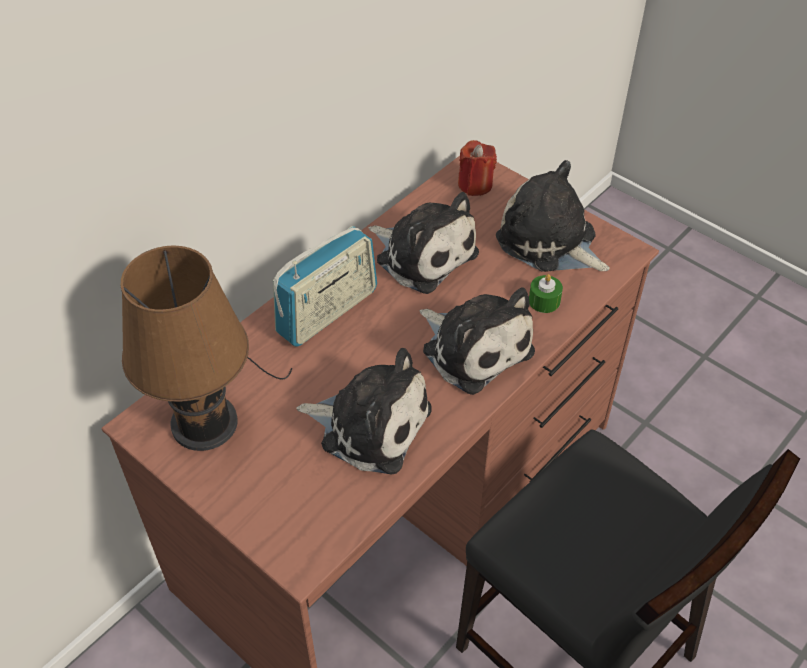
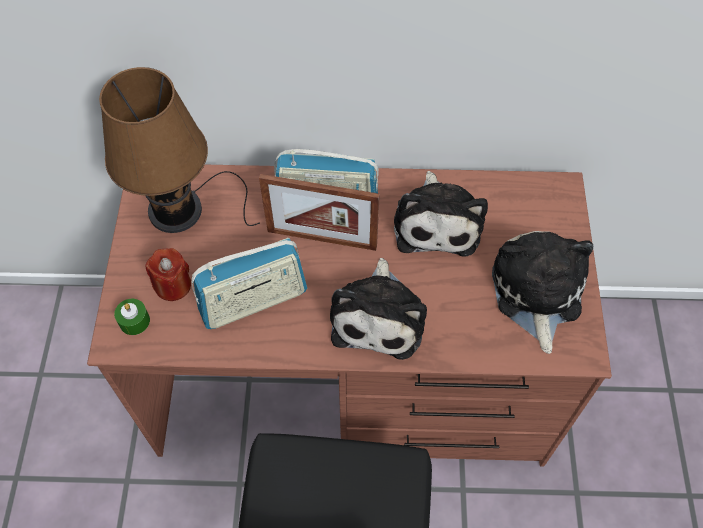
camera: 50 degrees right, 10 degrees up
(357, 337) = (322, 239): none -> picture frame
(370, 424) = (253, 301): plush toy -> radio
(475, 185) = (543, 203): red candle -> red candle (173, 285)
(544, 301) = (470, 330): green candle -> green candle (134, 321)

